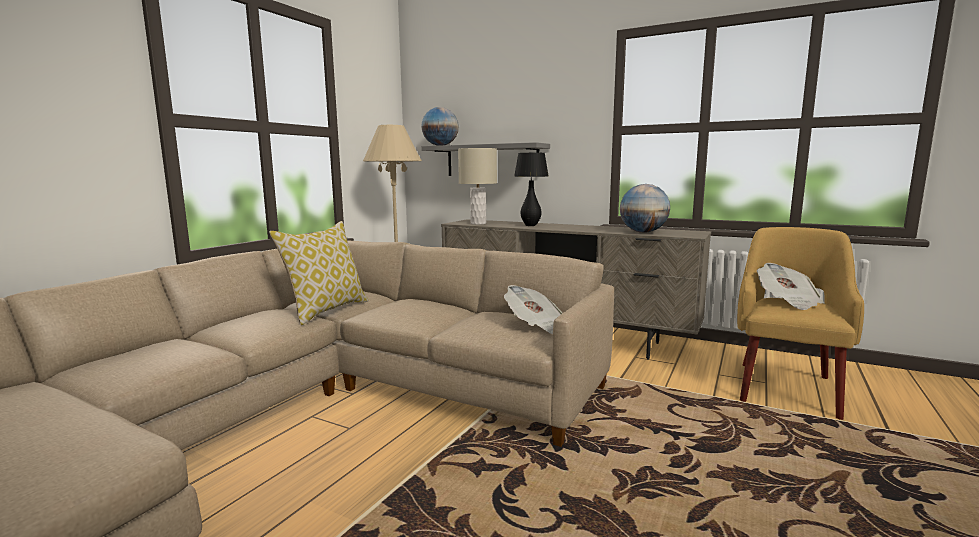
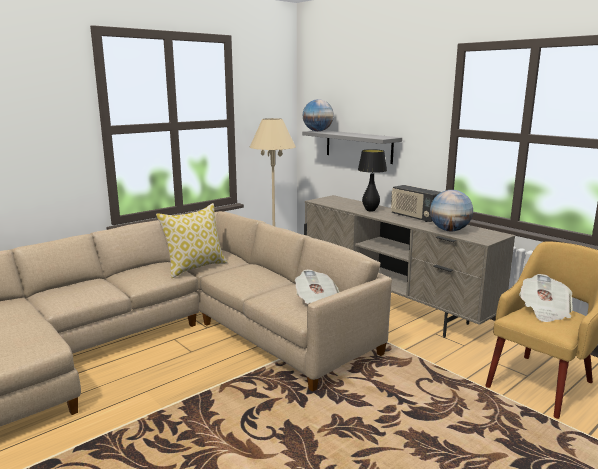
camera: 20 degrees right, 5 degrees up
(478, 223) = (333, 203): beige table lamp -> none
(588, 227) = (415, 217): none -> radio

